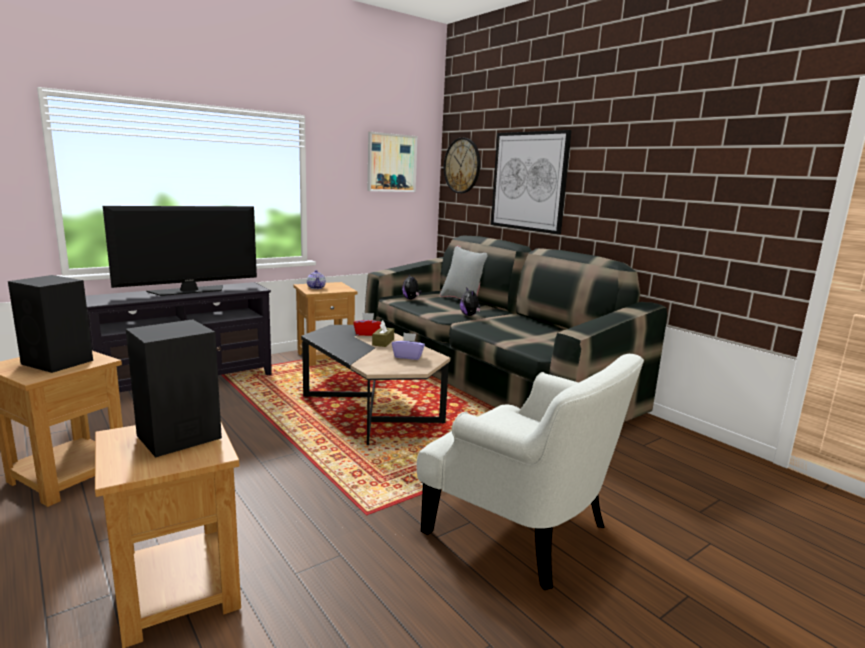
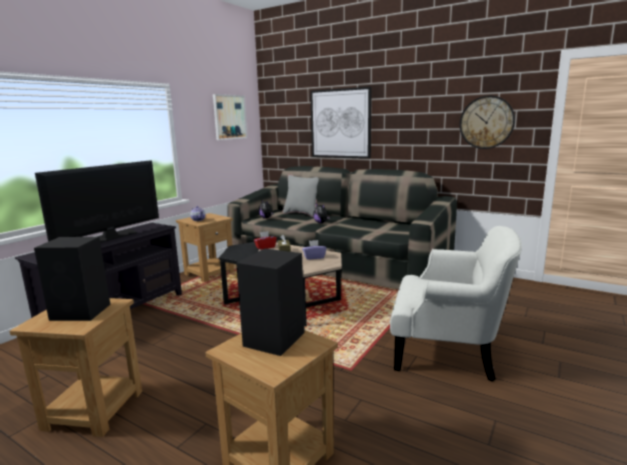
camera: 20 degrees left, 0 degrees up
(462, 165) = (280, 115): wall clock -> wall clock (486, 122)

